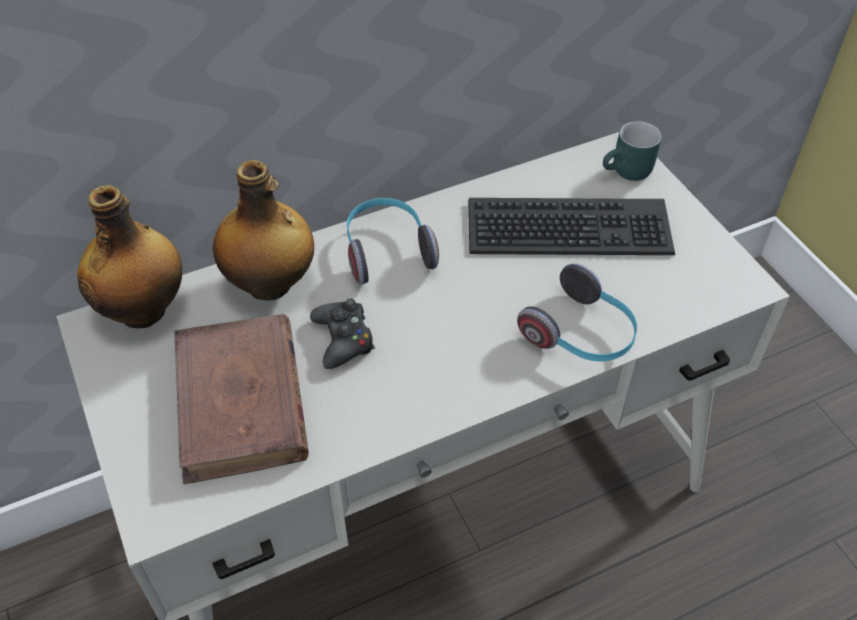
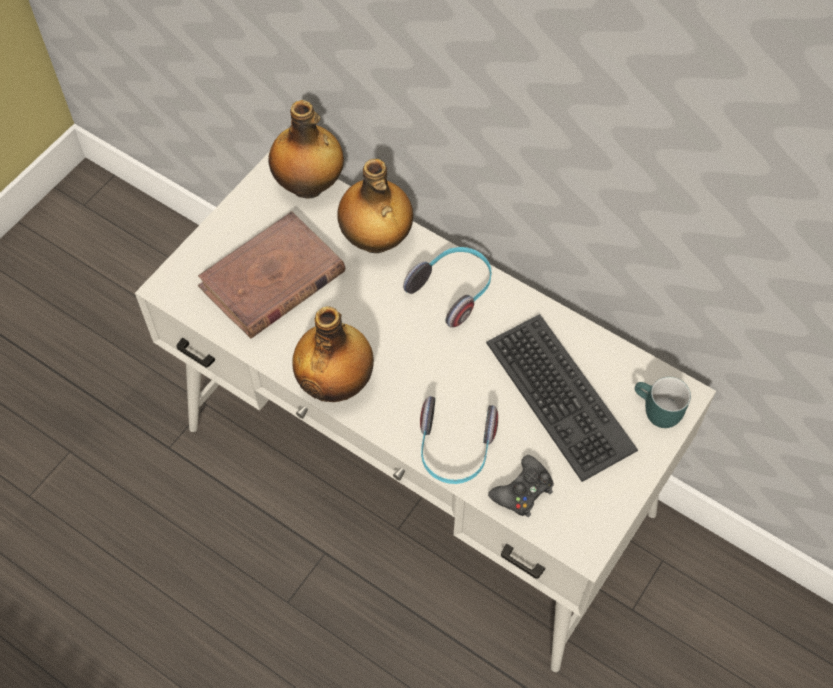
camera: 60 degrees right, 10 degrees up
(343, 339) = (356, 307): black game controller -> black game controller (523, 491)
(429, 401) = (336, 383): none -> bottle

